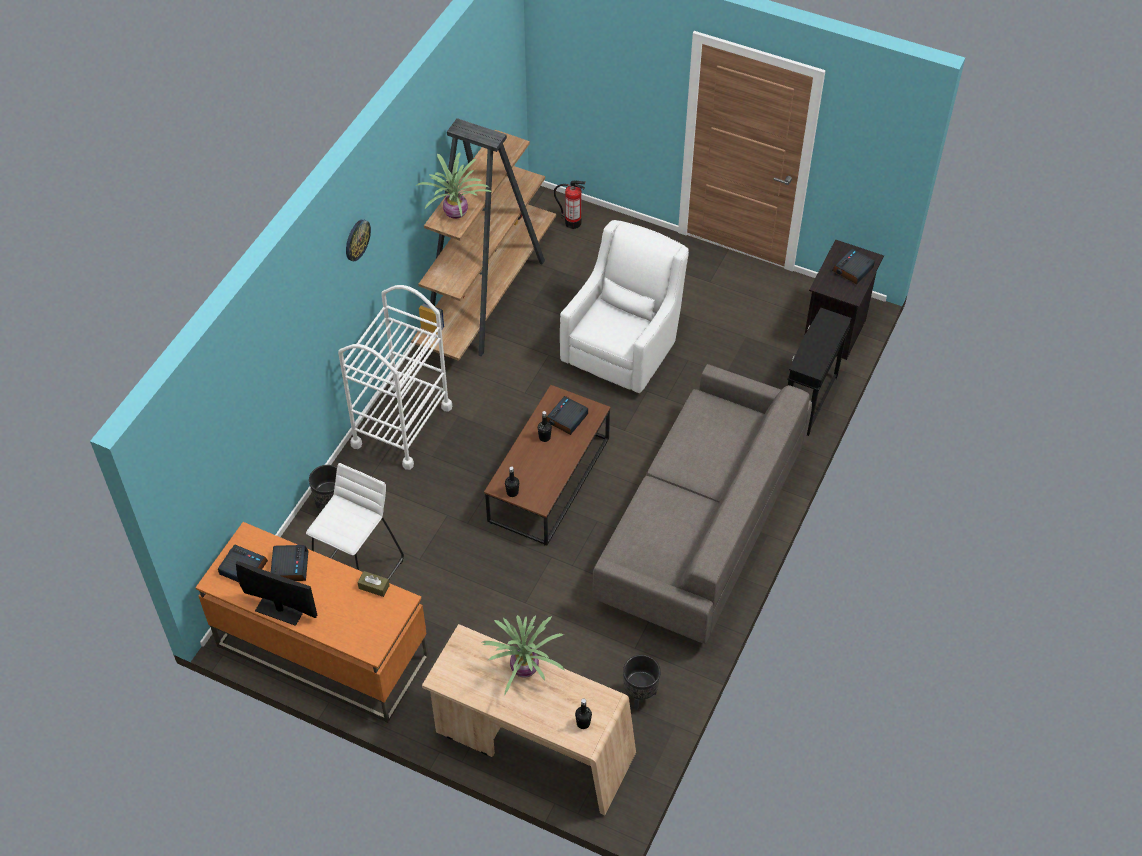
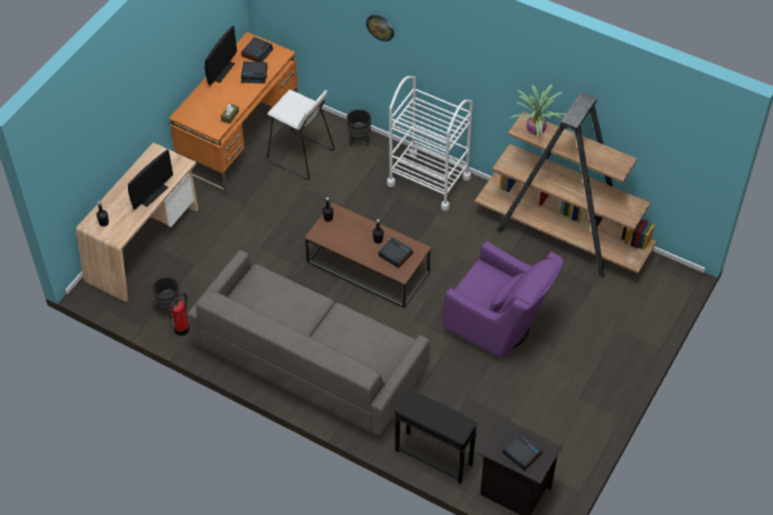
camera: 95 degrees right, 0 degrees up
(357, 239) = (466, 44): wall clock -> wall clock (380, 27)
(523, 669) = (152, 194): potted plant -> monitor
(573, 222) = (651, 301): fire extinguisher -> fire extinguisher (182, 329)
(623, 349) = (499, 326): white armchair -> purple armchair

